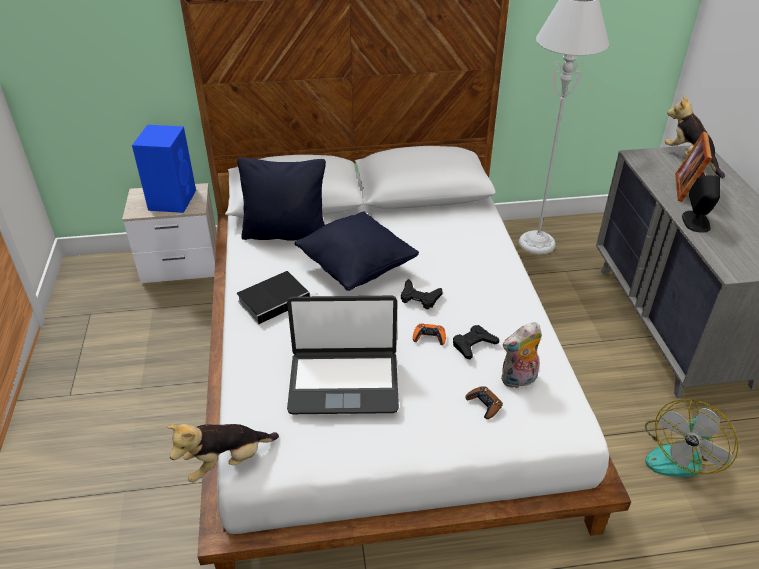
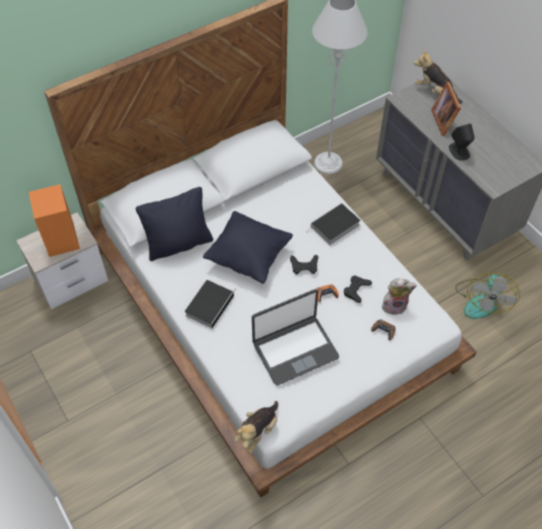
camera: 25 degrees left, 15 degrees up
(173, 199) = (61, 239): blue speaker -> orange speaker
(485, 270) = (334, 227): none -> book
(518, 380) = (394, 305): plush toy -> plush toy turned 135 degrees counterclockwise

